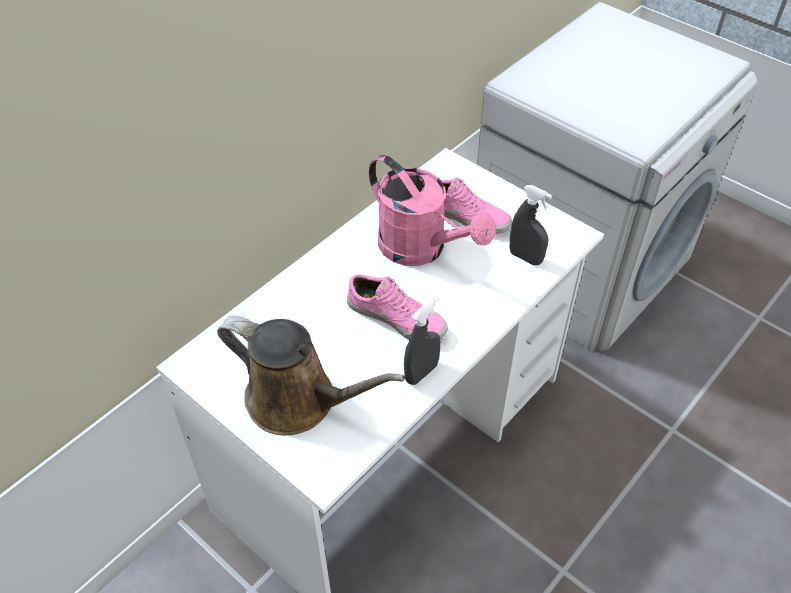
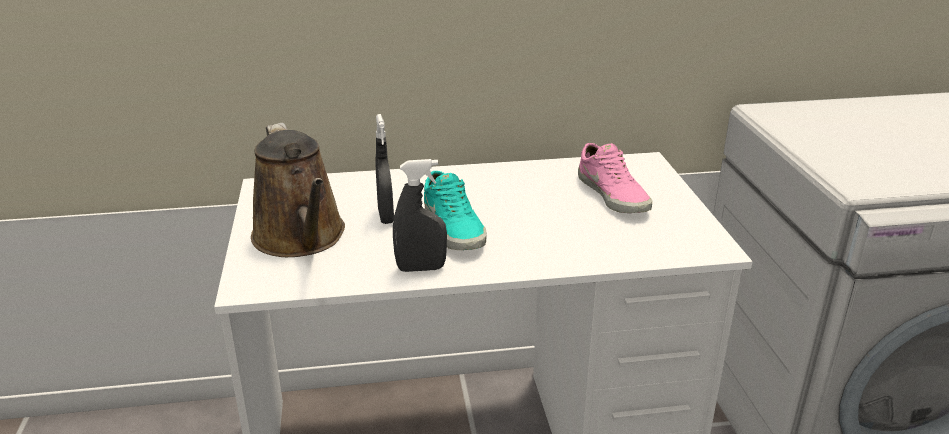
camera: 40 degrees right, 20 degrees down
(397, 317) = (455, 228): pink shoe -> turquoise shoe
(421, 249) = (541, 199): pink watering can -> none
(525, 257) = (636, 242): grey spray bottle -> grey spray bottle (386, 216)

